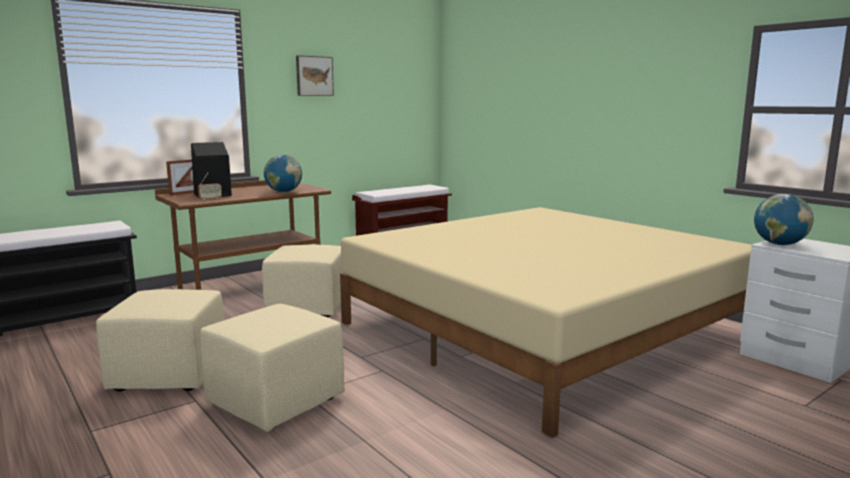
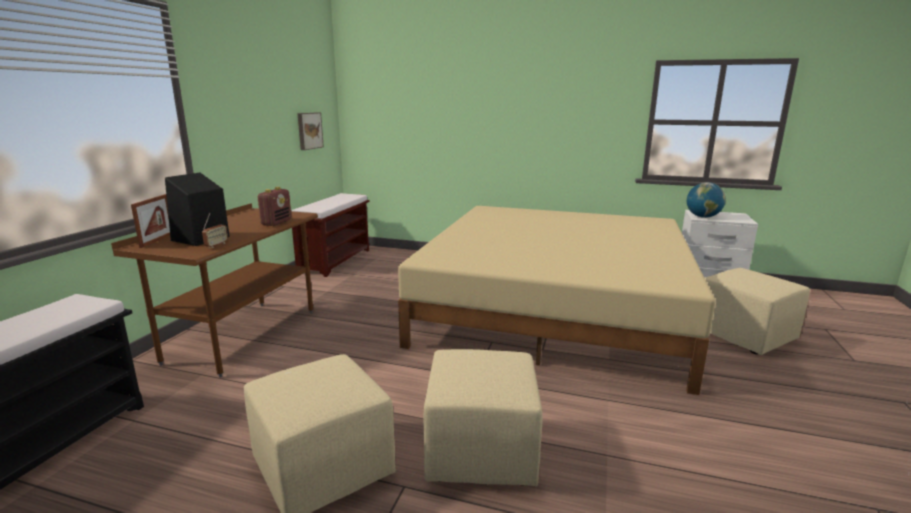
camera: 35 degrees left, 5 degrees up
(284, 192) = (276, 223): globe -> radio
(308, 308) = (343, 342): beige ottoman -> beige ottoman (745, 336)
(314, 76) = (244, 87): picture -> picture (309, 130)

